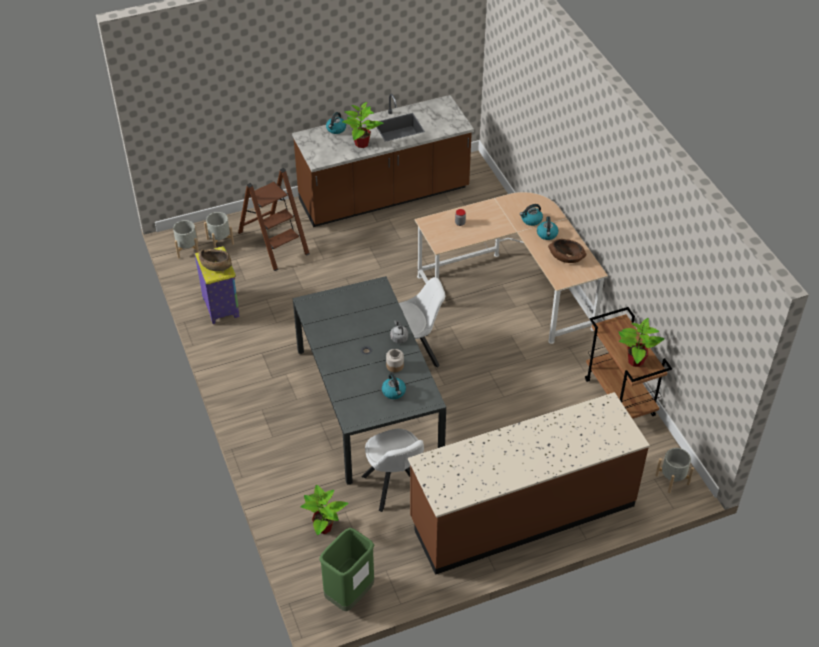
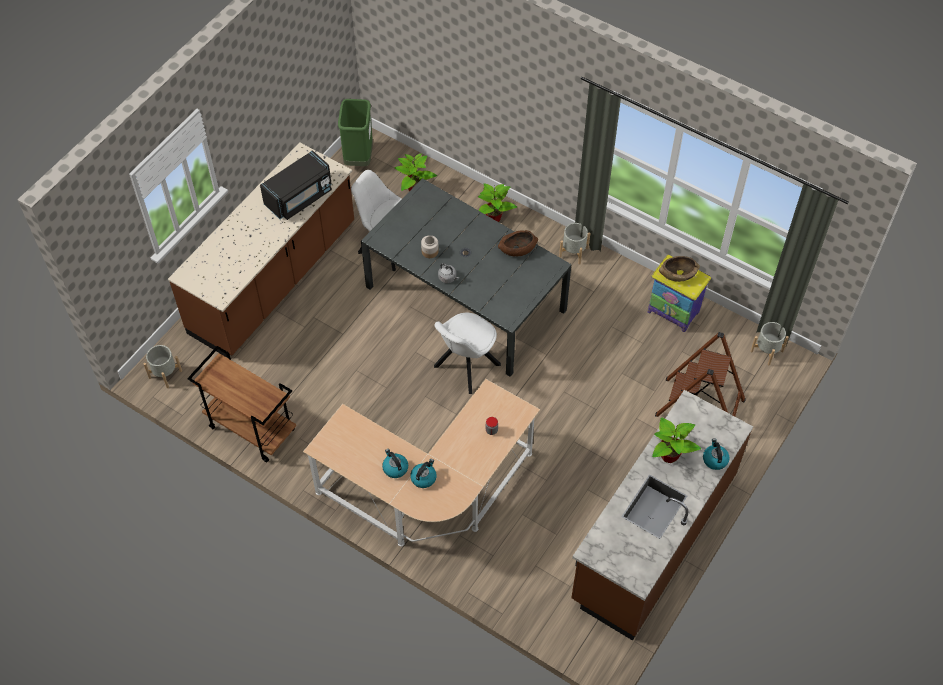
camera: 145 degrees right, 10 degrees up
(220, 241) = (749, 378): grey planter -> grey planter (574, 252)
(394, 392) = (411, 229): kettle -> none
(478, 456) = (299, 197): none -> black microwave
(566, 257) = (357, 450): brown bowl -> brown bowl (517, 249)
(635, 361) = (227, 377): potted plant -> potted plant (494, 217)

